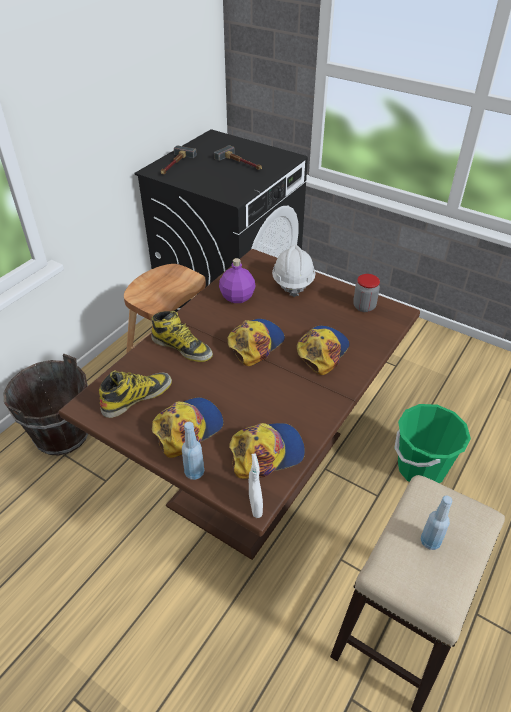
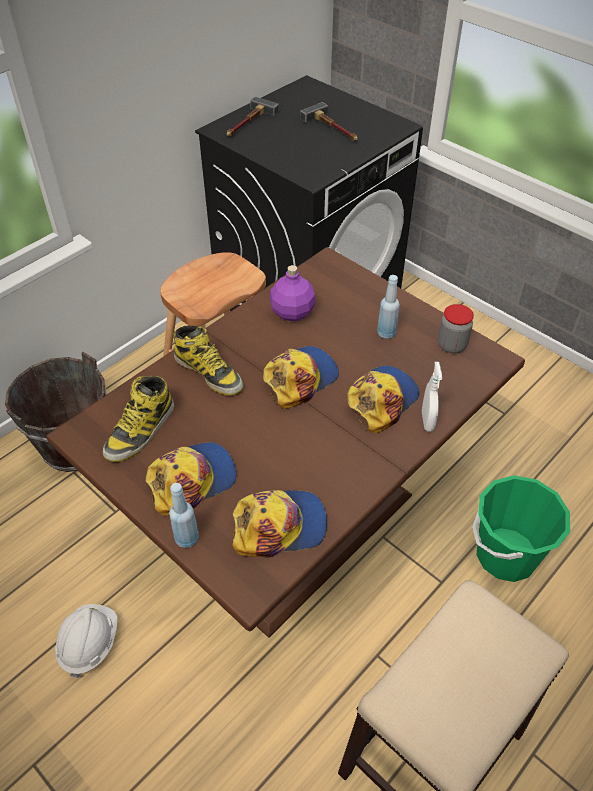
camera: 10 degrees right, 5 degrees up
(137, 397) = (140, 430): boot -> boot turned 150 degrees clockwise
(255, 506) = (249, 593): white spray bottle -> white spray bottle (427, 421)
(293, 281) = (368, 299): white hard hat -> white hard hat (89, 643)
(430, 541) = (462, 670): blue bottle -> blue bottle (386, 333)

